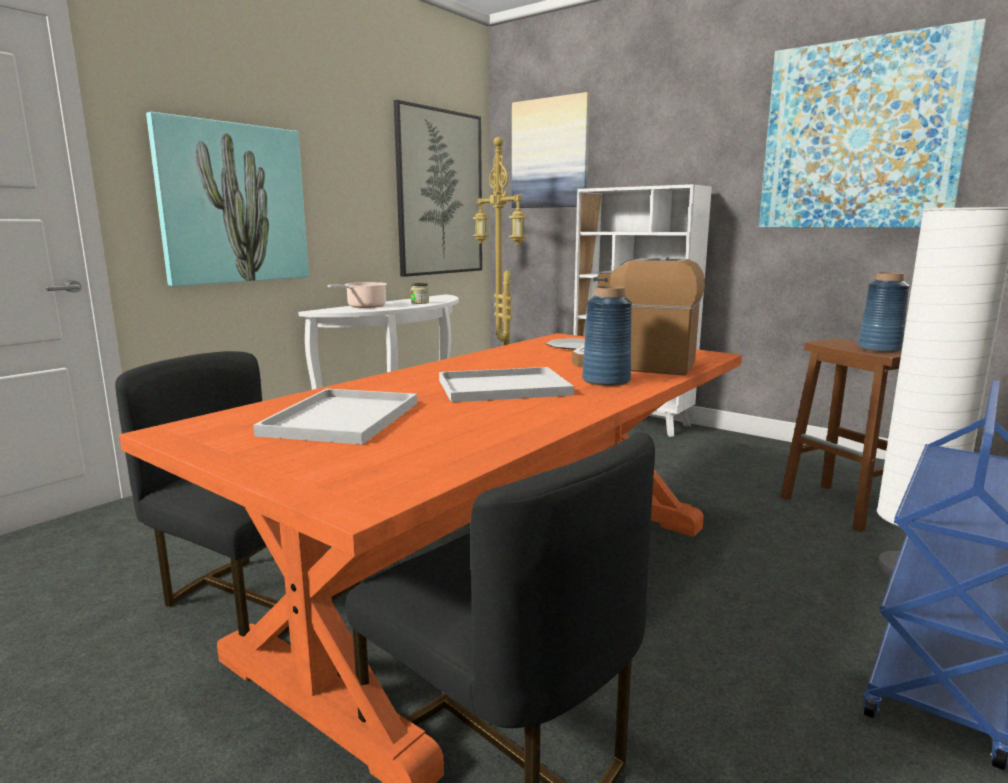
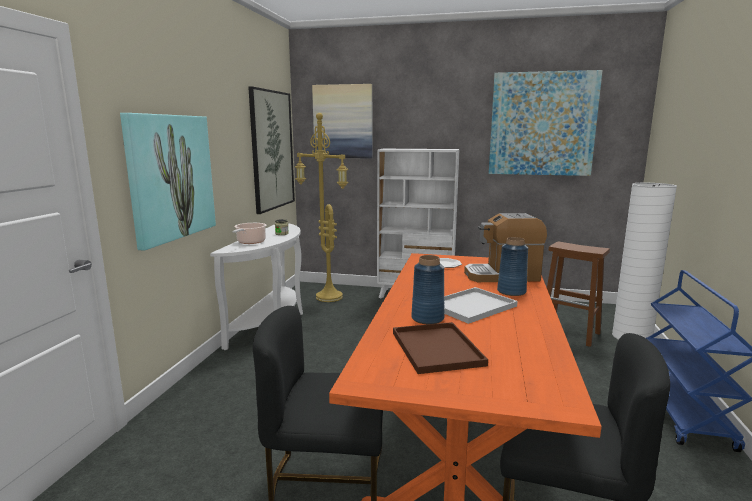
camera: 25 degrees left, 0 degrees up
(342, 417) = (435, 348): white tray -> brown tray
(879, 349) = (588, 248): blue vase -> blue vase (427, 318)

